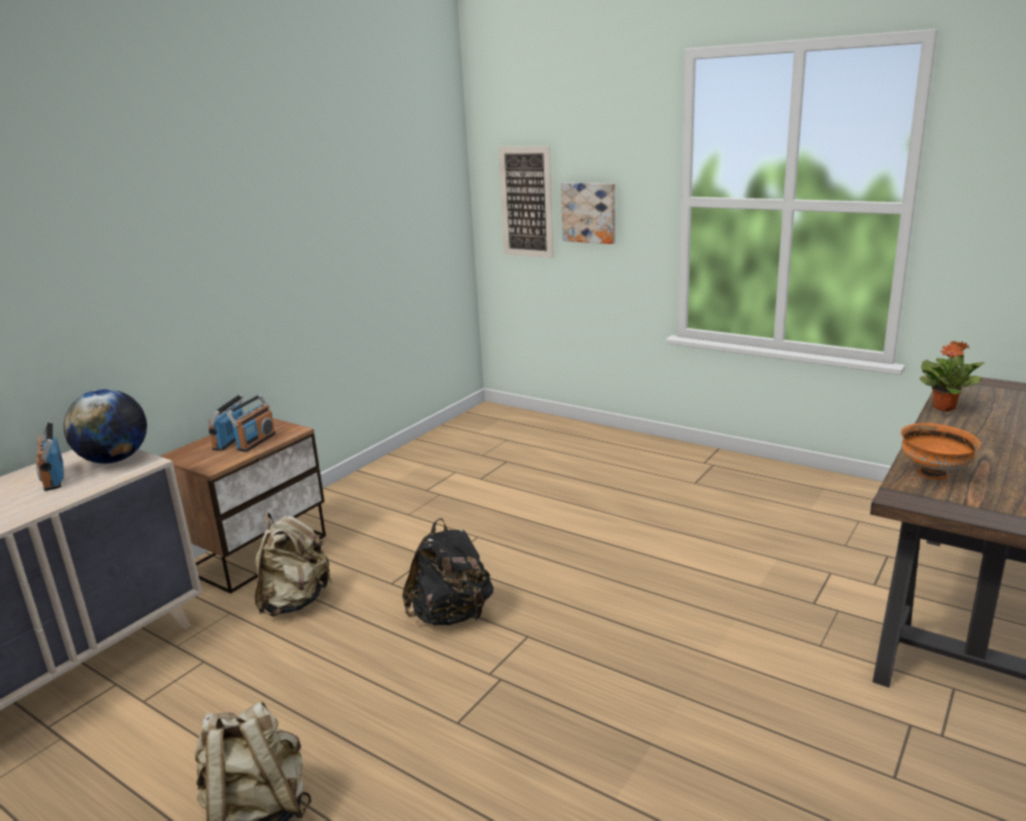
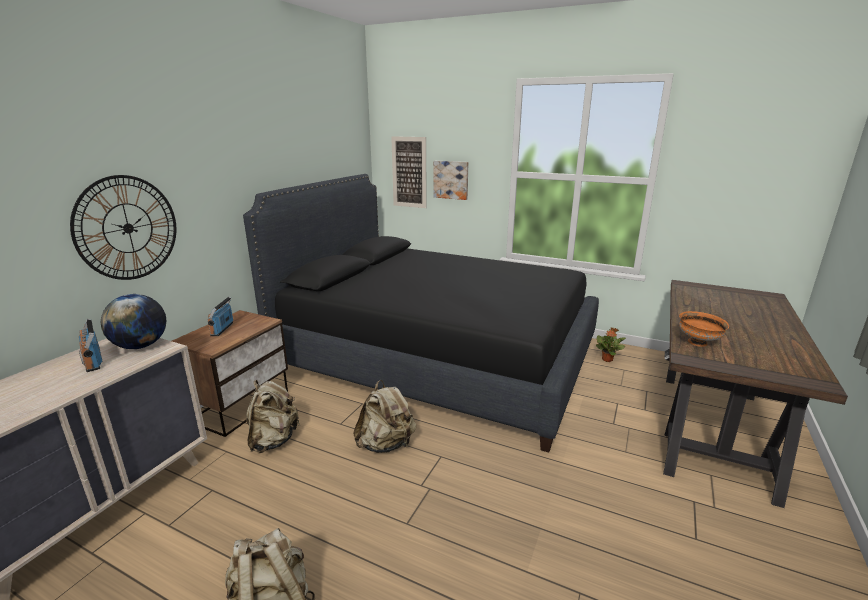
camera: 10 degrees left, 0 degrees up
(102, 300) = (128, 228): none -> wall clock
(256, 442) = (241, 329): radio -> none
(451, 615) = (386, 444): black backpack -> beige backpack
(556, 494) = (437, 358): none -> black bed
(944, 407) = (683, 301): potted plant -> potted plant (607, 359)

